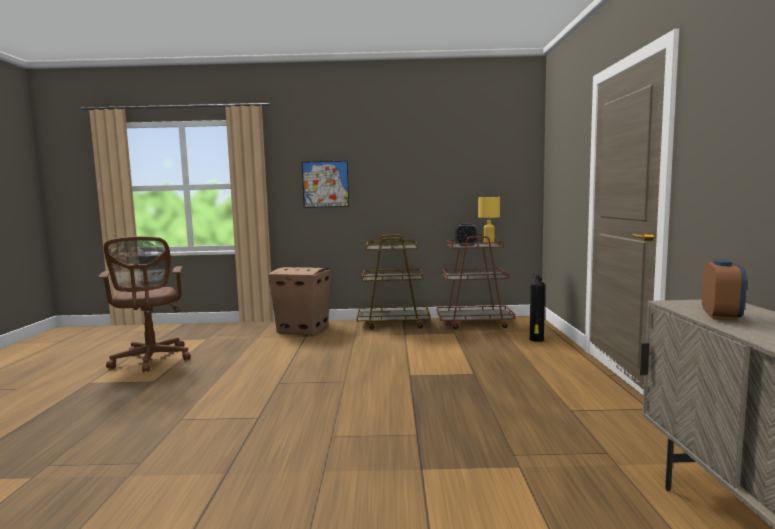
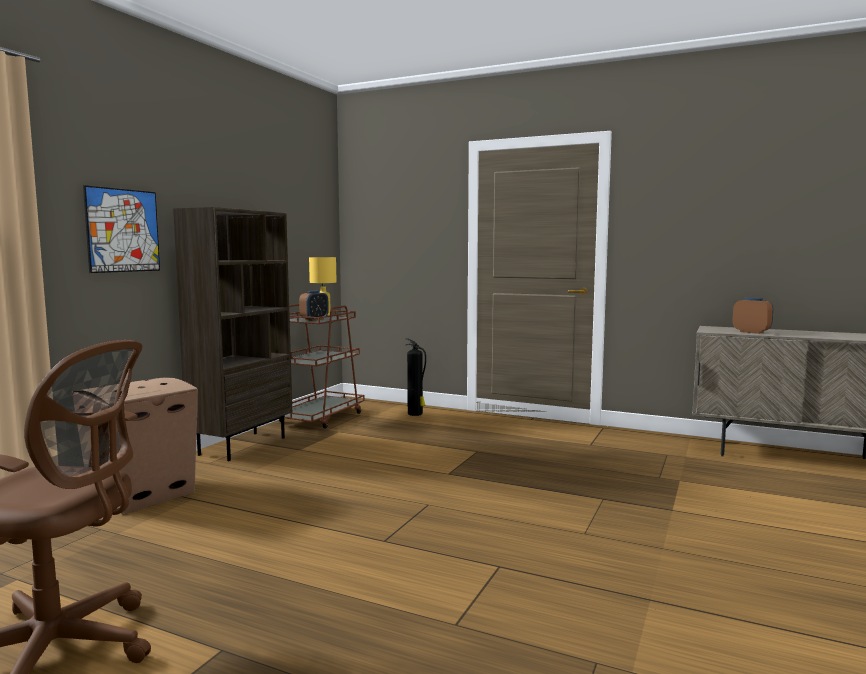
camera: 65 degrees left, 0 degrees up
(393, 323) = (242, 445): brown cart -> brown bookcase

